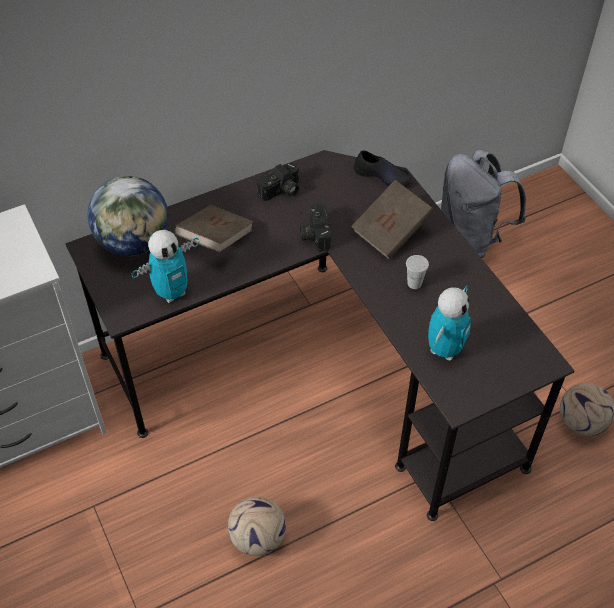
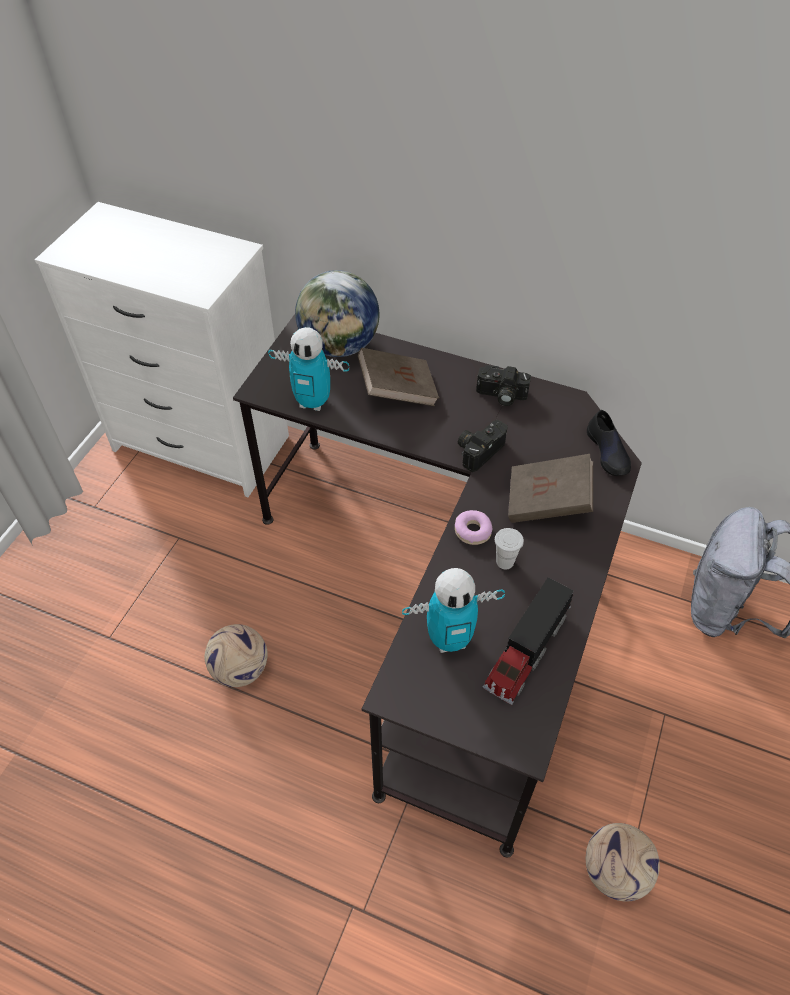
camera: 50 degrees right, 0 degrees up
(375, 282) = (472, 531): none -> donut
(486, 319) = (525, 651): none -> toy truck

